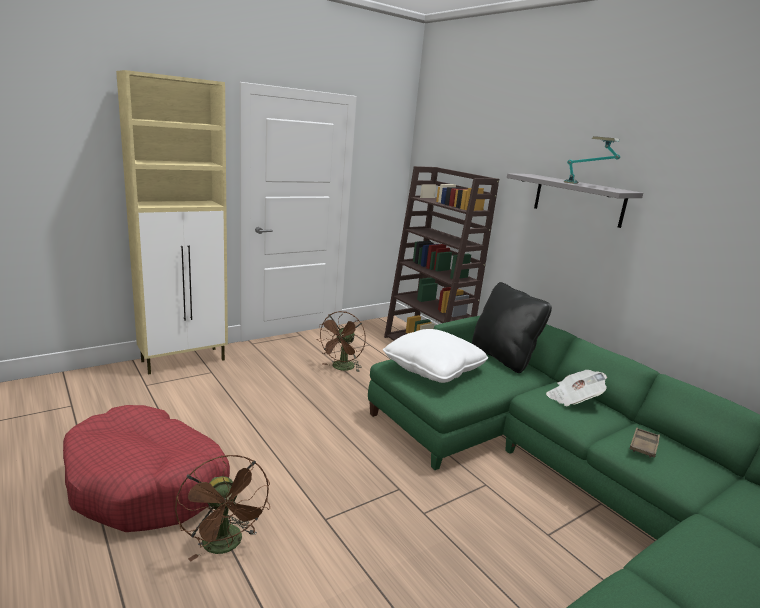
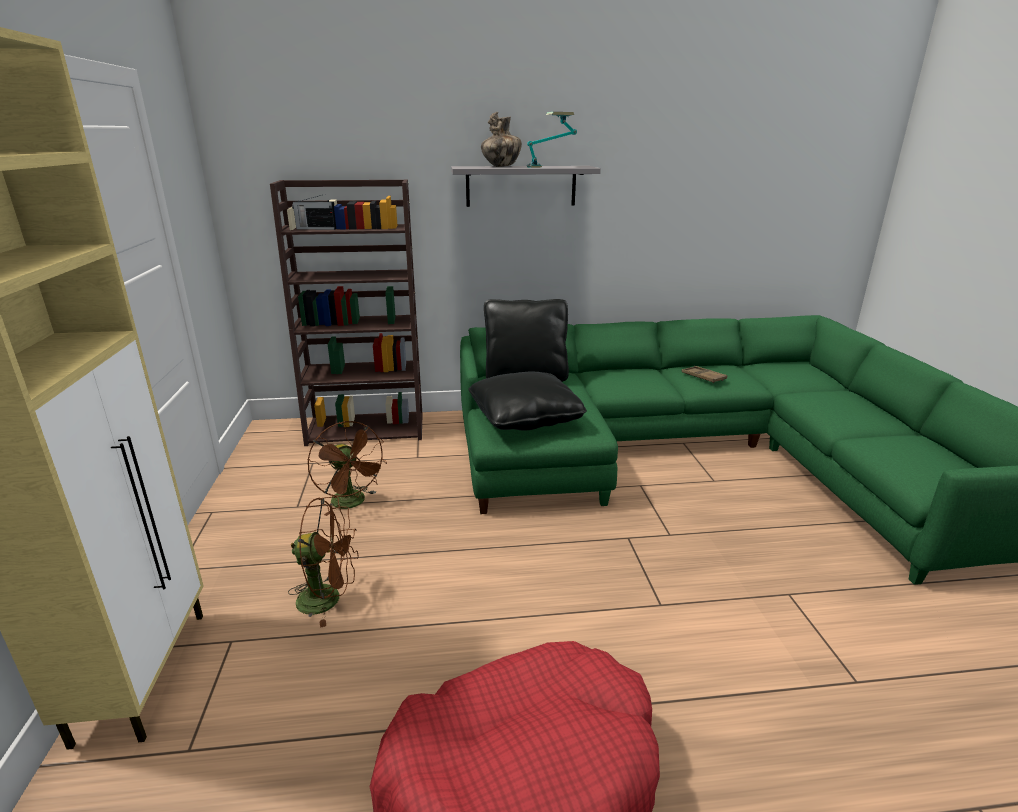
camera: 60 degrees left, 5 degrees up
(226, 546) = (686, 703): brown fan -> brown fan (329, 599)
(432, 200) = (316, 228): none -> radio
(433, 369) = (525, 418): white pillow -> black pillow
(553, 179) = (501, 166): none -> vase
(573, 399) = (624, 376): newspaper -> none

